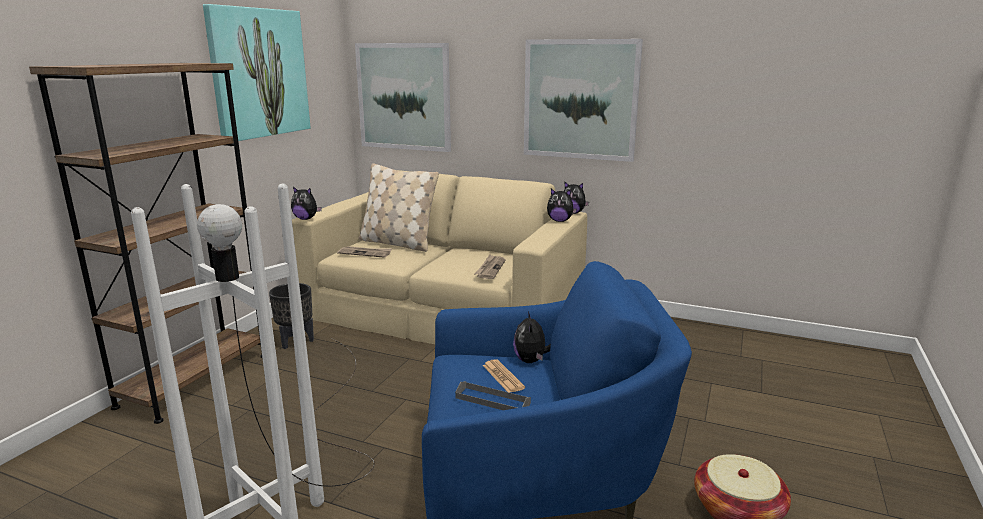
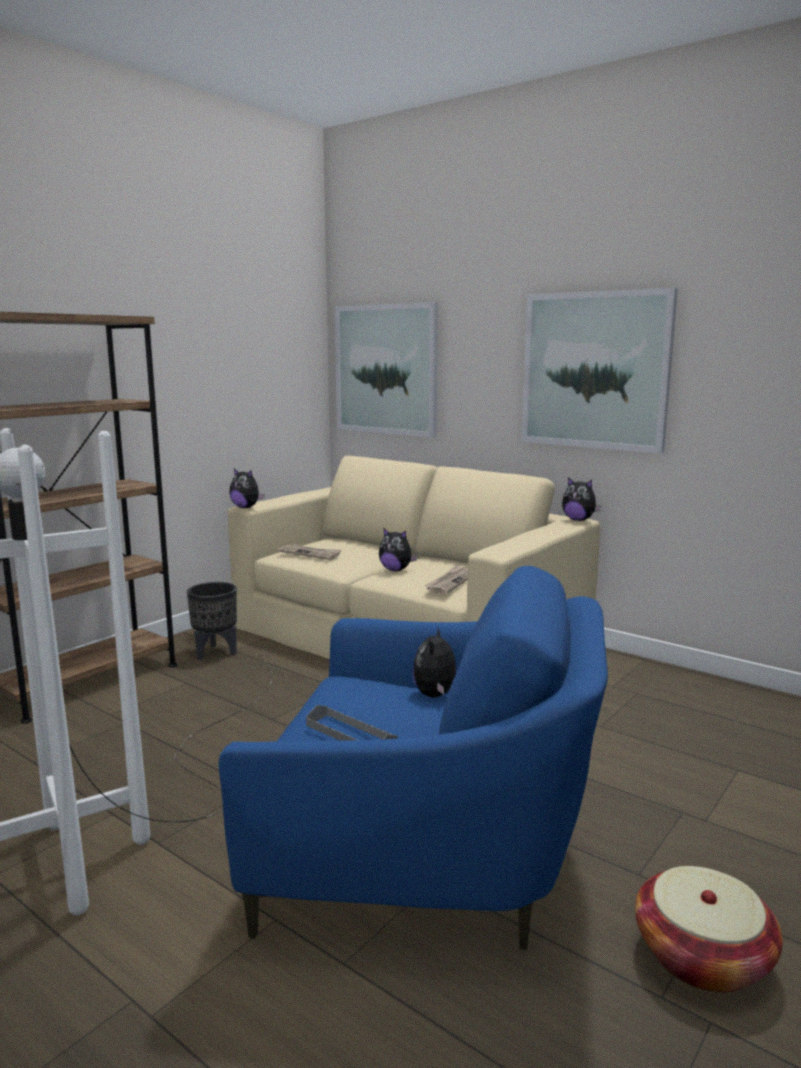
camera: 15 degrees right, 5 degrees down
(259, 73) = (207, 336): picture -> none
(398, 243) = (356, 546): beige pillow -> none
(503, 377) = (383, 708): newspaper -> none
(560, 221) = (553, 527): plush toy -> plush toy (396, 570)

